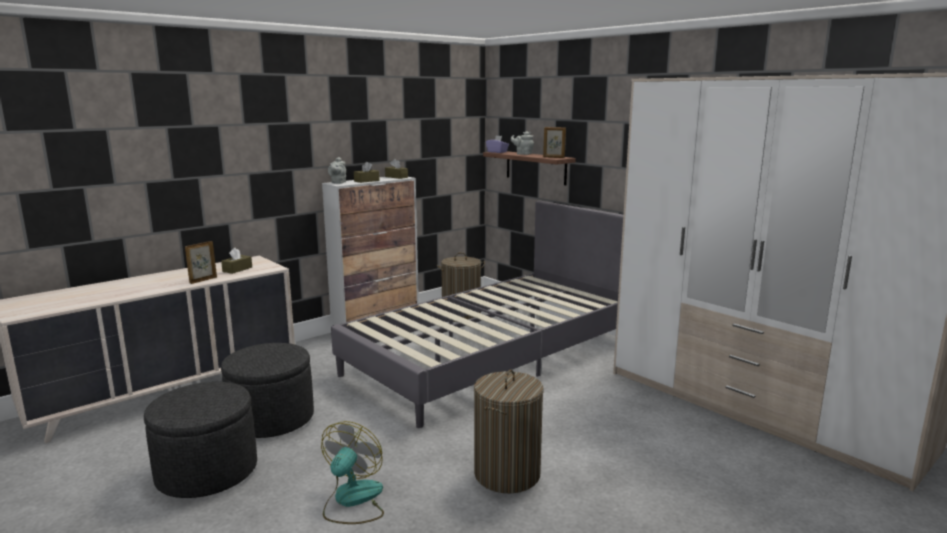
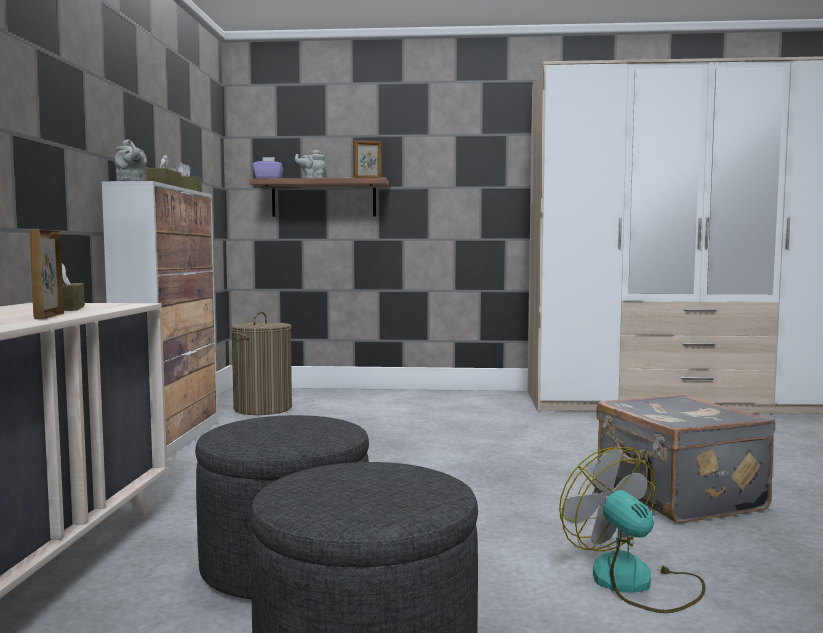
camera: 45 degrees left, 10 degrees down
(491, 357) = (398, 428): grey bed -> none
(507, 474) = (677, 497): laundry basket -> grey suitcase

